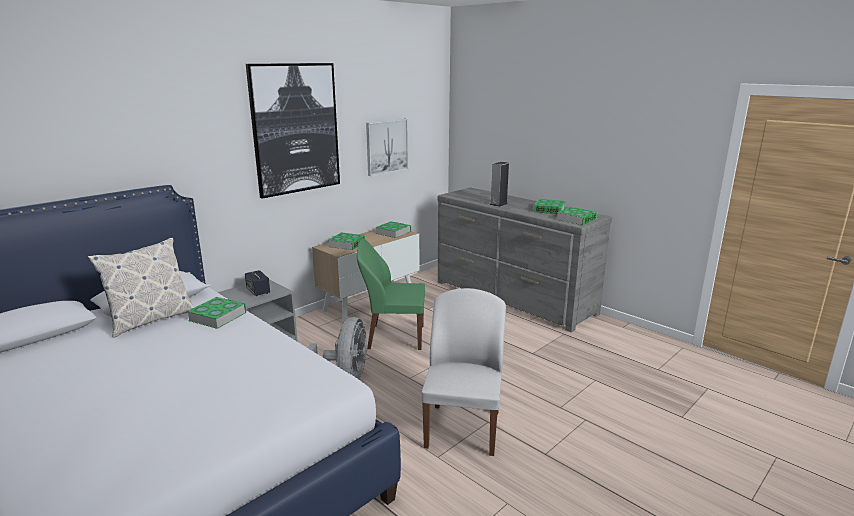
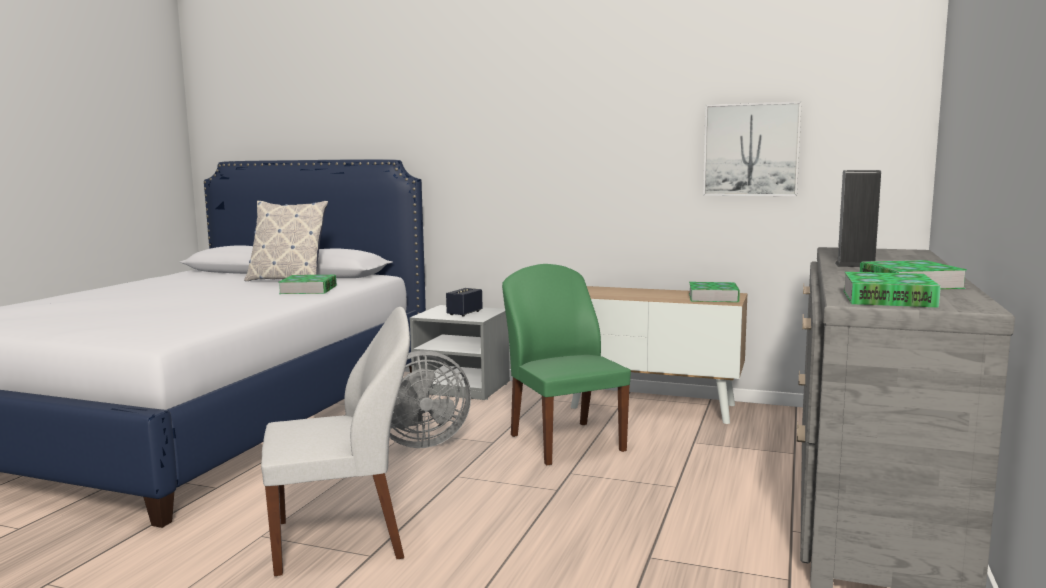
camera: 65 degrees right, 10 degrees down
(295, 129) = (574, 108): picture -> none
(347, 244) = (616, 292): book -> none

